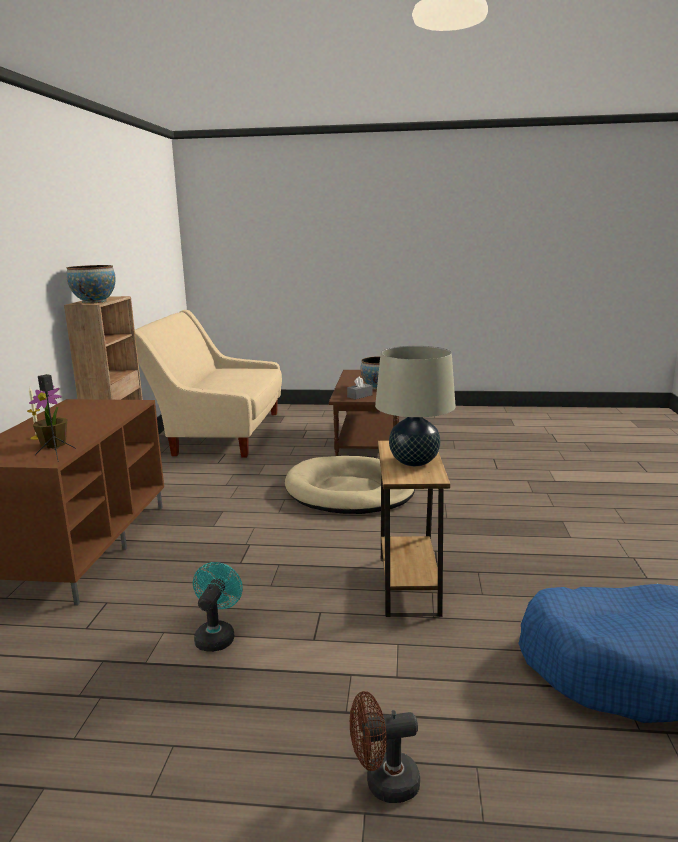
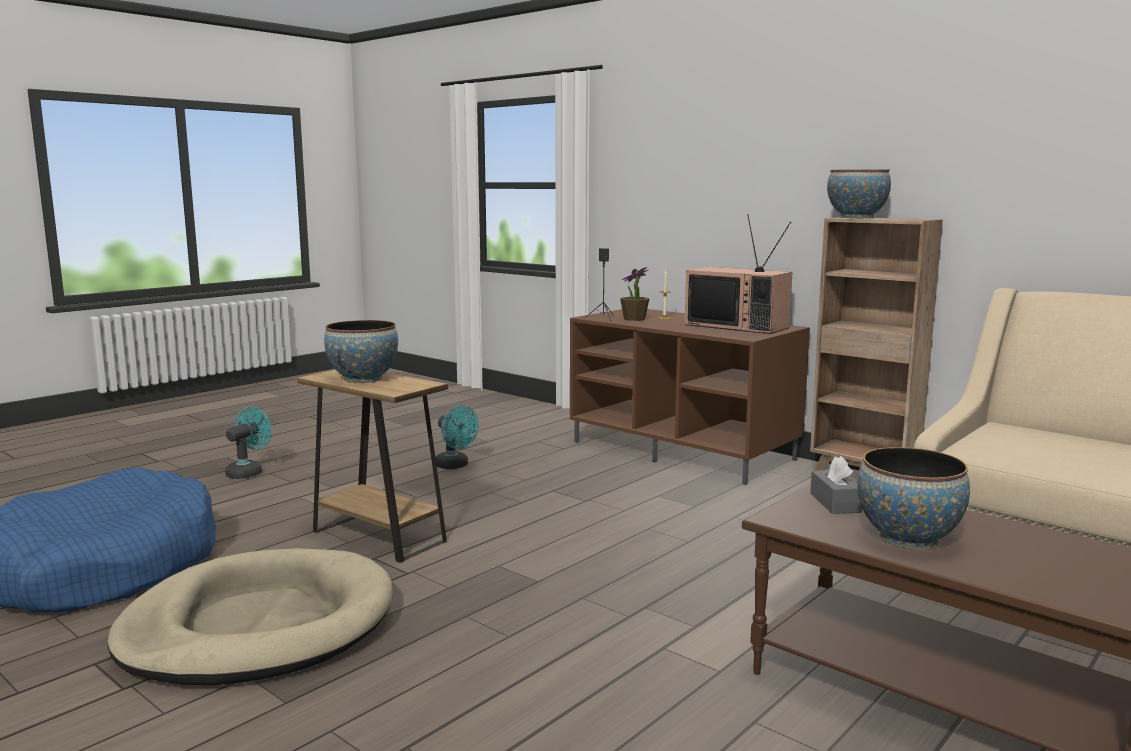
camera: 125 degrees right, 5 degrees down
(78, 412) = (738, 326): none -> television
(349, 491) = (660, 585): beige dog bed -> beige dog bed (258, 626)
(383, 783) = (248, 472): brown fan -> turquoise fan
(414, 462) = (363, 379): beige table lamp -> bowl

